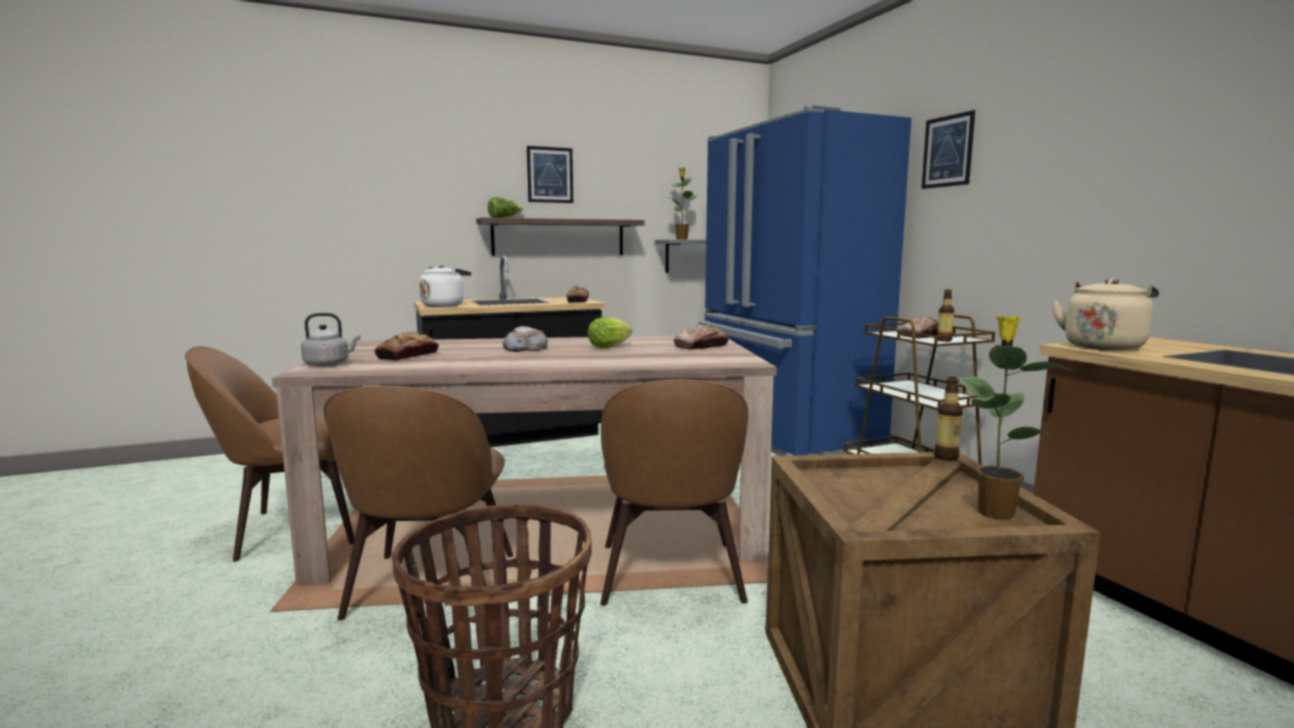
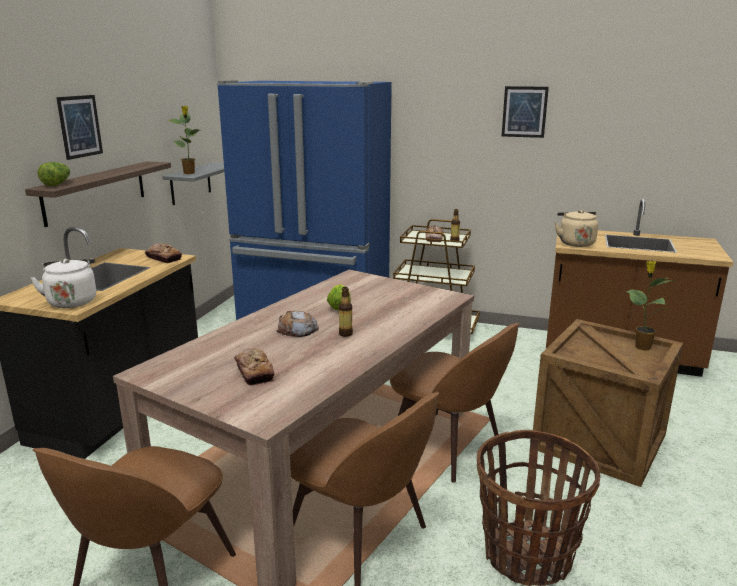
camera: 50 degrees left, 10 degrees up
(329, 364) = (242, 408): grey kettle -> none
(701, 346) = (383, 287): bread -> none
(946, 457) = (583, 324): bottle -> bottle (345, 334)
(947, 151) = (421, 110): picture -> picture (524, 112)

